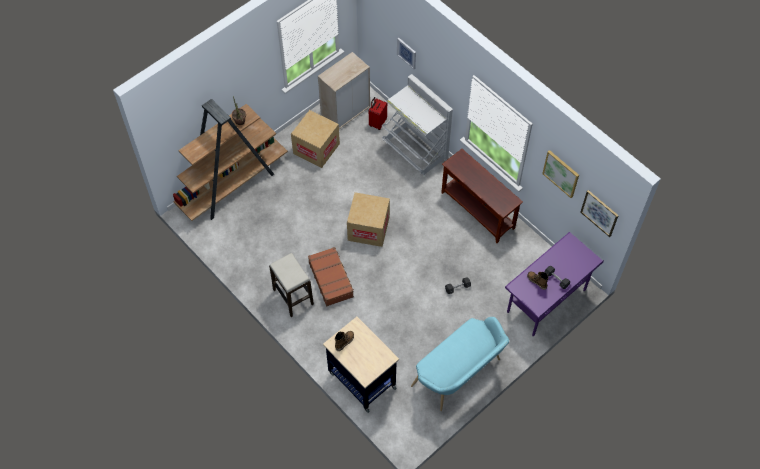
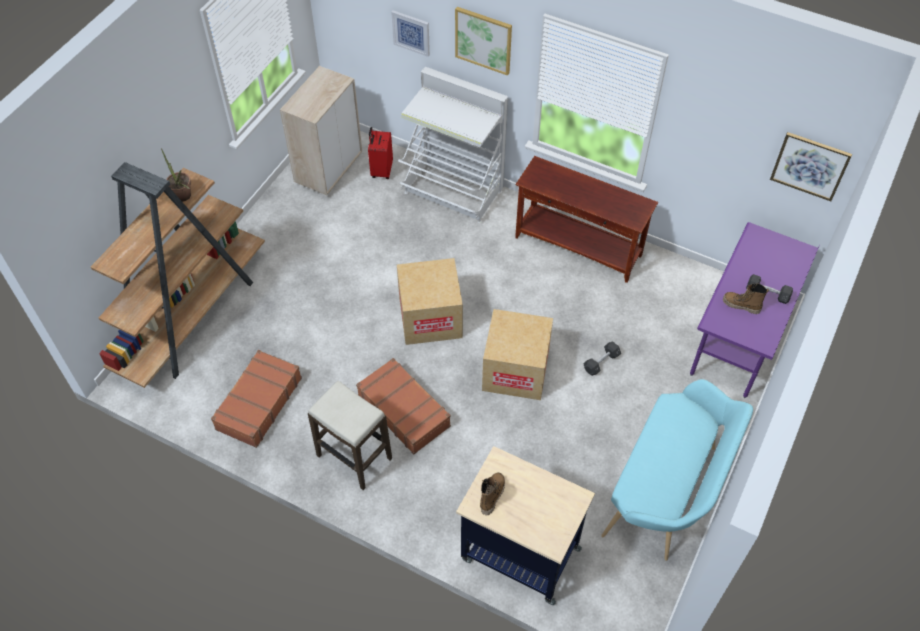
camera: 20 degrees left, 5 degrees down
(251, 249) = (258, 404): none -> brown suitcase
(316, 148) = (304, 229): cardboard box -> cardboard box (515, 370)
(561, 173) = (729, 124): picture -> picture (483, 40)

